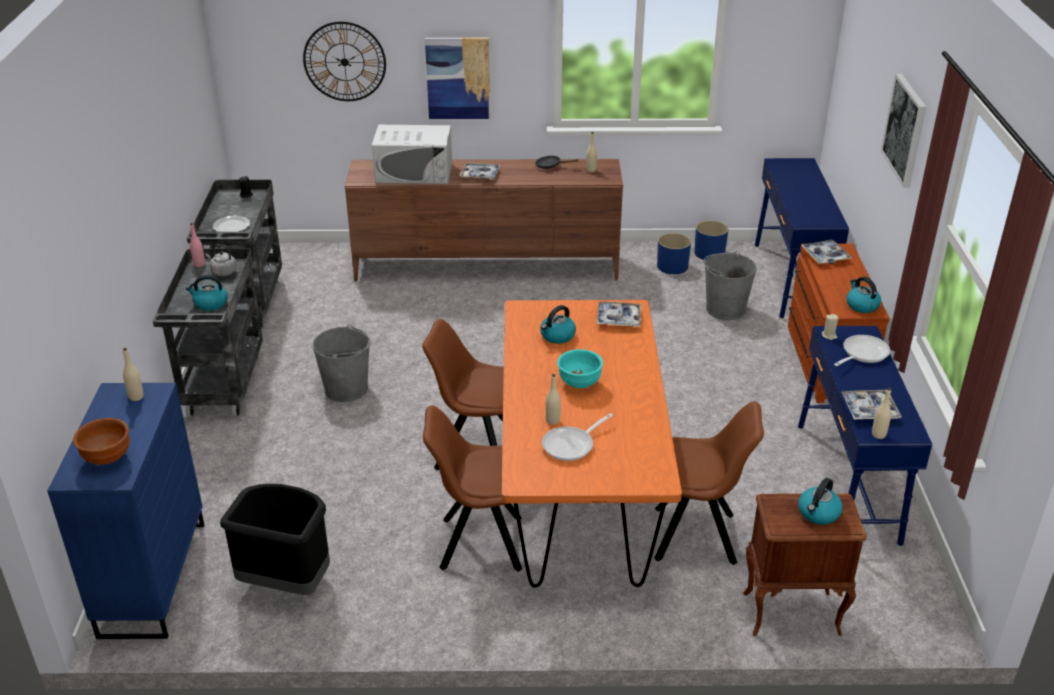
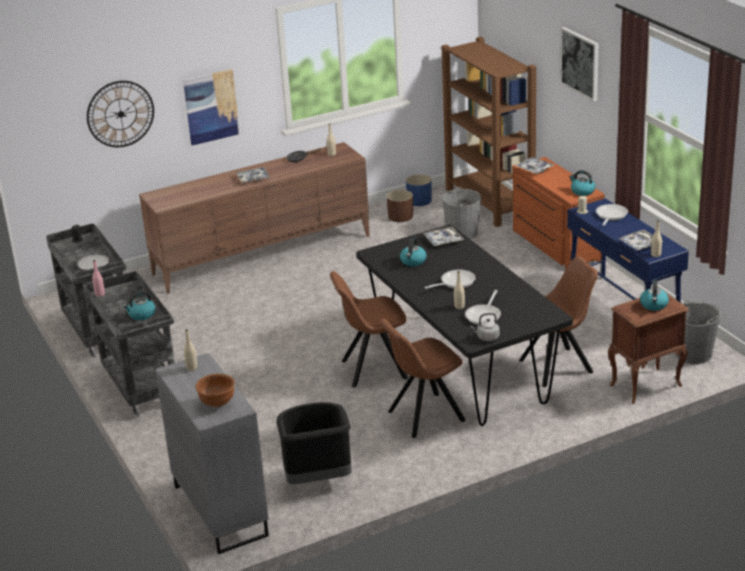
camera: 25 degrees left, 5 degrees down
(152, 578) = (219, 511): blue dresser -> grey dresser
(223, 272) = (125, 293): grey kettle -> grey kettle (486, 338)
(346, 389) = (238, 362): grey bucket -> grey bucket (694, 354)
(414, 172) = (200, 190): white microwave -> none
(578, 488) = (460, 366): orange dining table -> black dining table
(579, 383) = (455, 282): turquoise bowl -> frying pan
(672, 266) = (400, 216): blue planter -> brown planter
(789, 280) = (490, 202): blue console table -> brown bookcase

